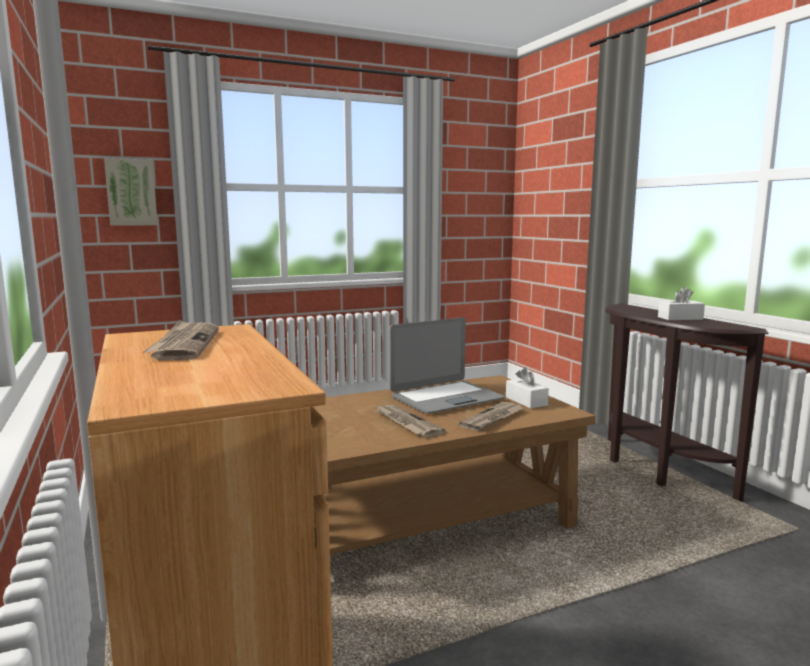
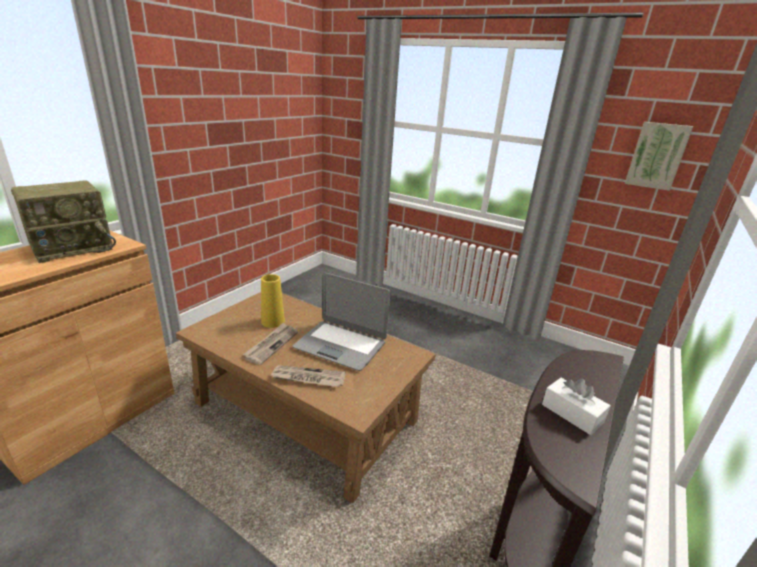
camera: 55 degrees right, 15 degrees up
(131, 192) = (348, 123): picture -> picture (657, 156)
(185, 344) = (73, 247): newspaper -> radio
(352, 415) = (273, 321): none -> yellow vase
(526, 401) = (368, 384): white tissue box -> none

